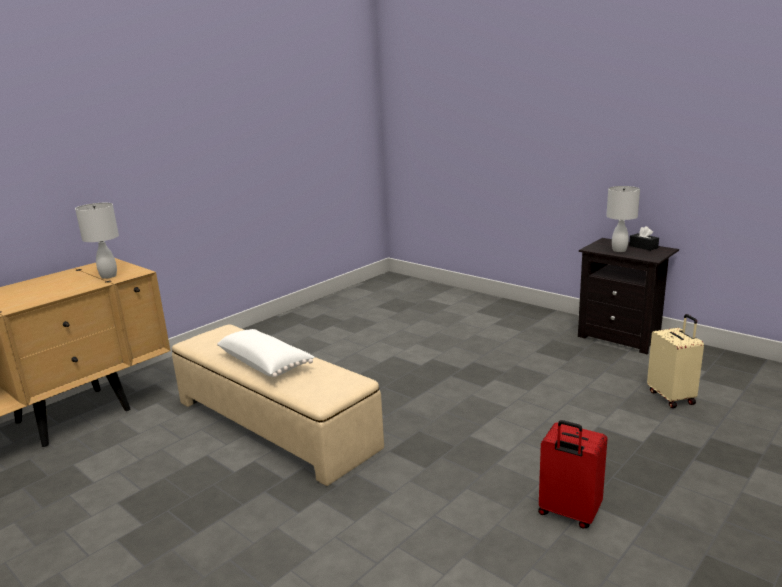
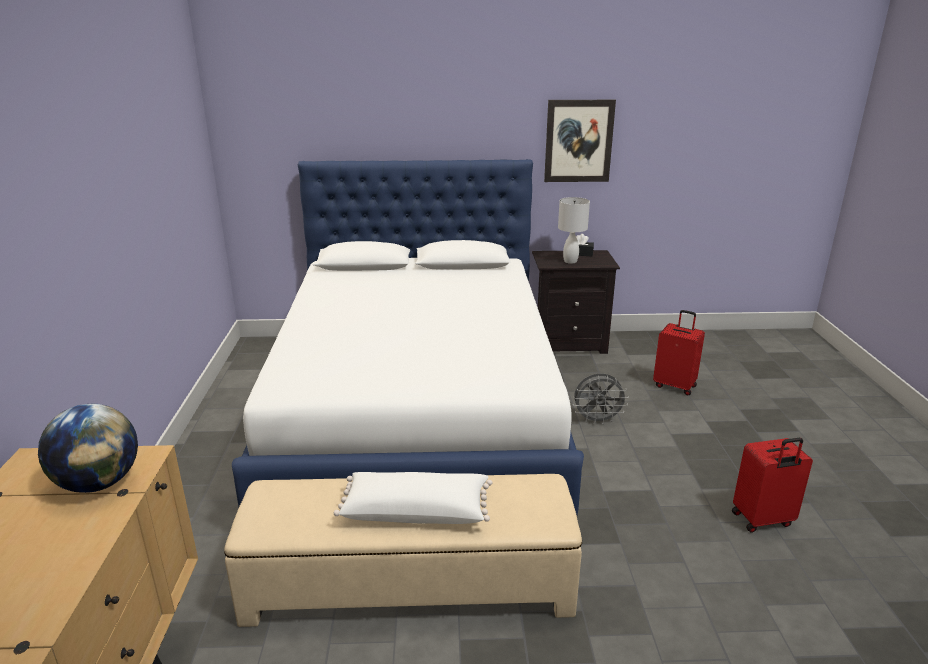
camera: 45 degrees left, 5 degrees up
(109, 276) = (99, 483): white table lamp -> globe
(424, 343) = (417, 412): none -> white bed
(548, 394) = (597, 420): none -> grey fan
(652, 131) = (578, 141): none -> picture
(672, 397) = (675, 385): beige suitcase -> red suitcase

